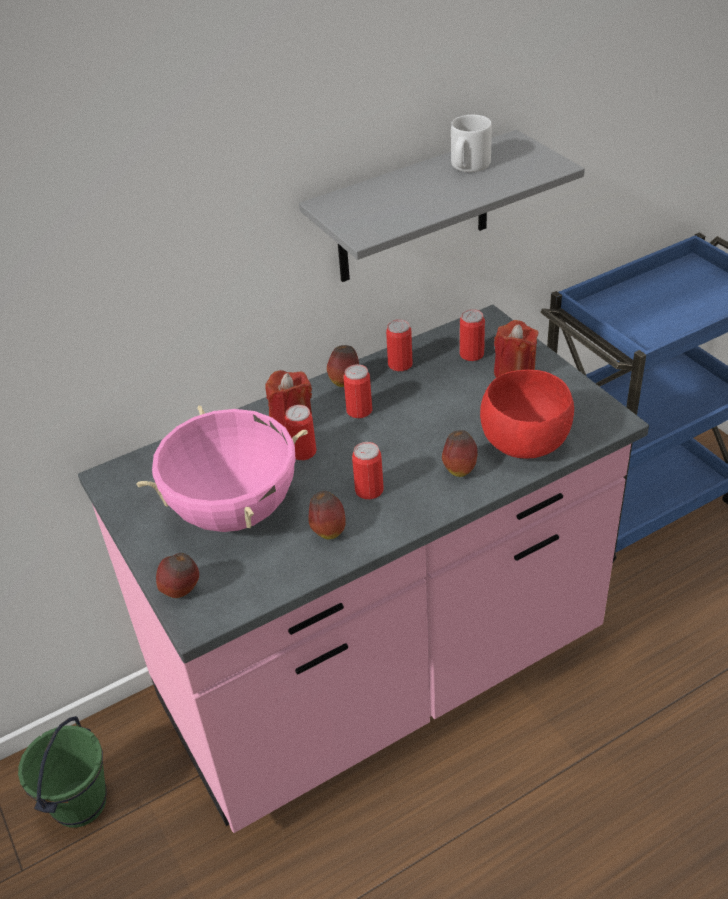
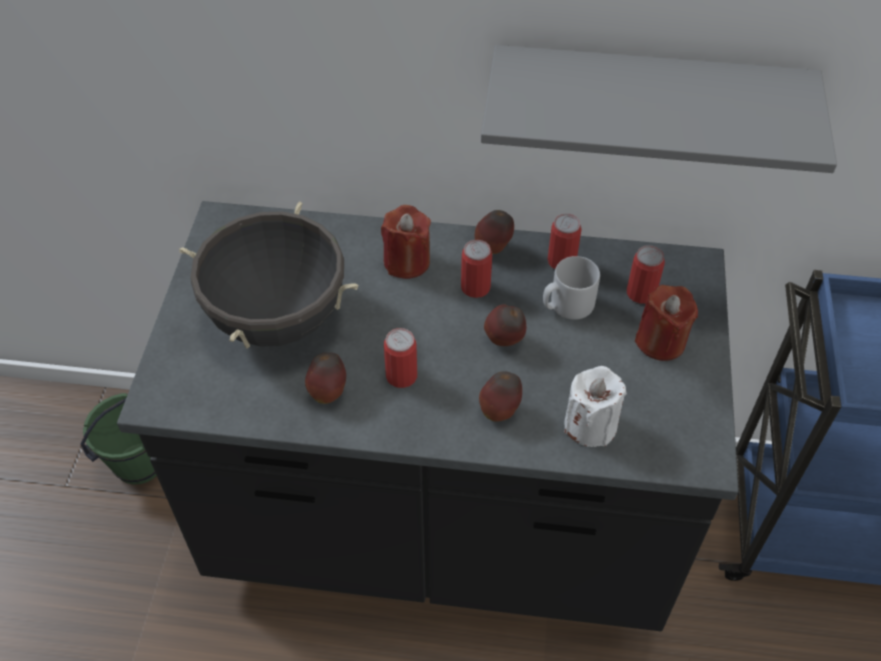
camera: 35 degrees right, 10 degrees up
(182, 591) = (169, 366): apple -> apple (505, 341)
(234, 510) = (278, 318): pink cooking pot -> black cooking pot
(303, 452) = (386, 298): can -> none
(382, 676) = (440, 528): pink counter -> black counter
(468, 166) = (710, 91): grey mug -> grey mug (567, 305)
(525, 443) = (590, 425): red bowl -> white candle

